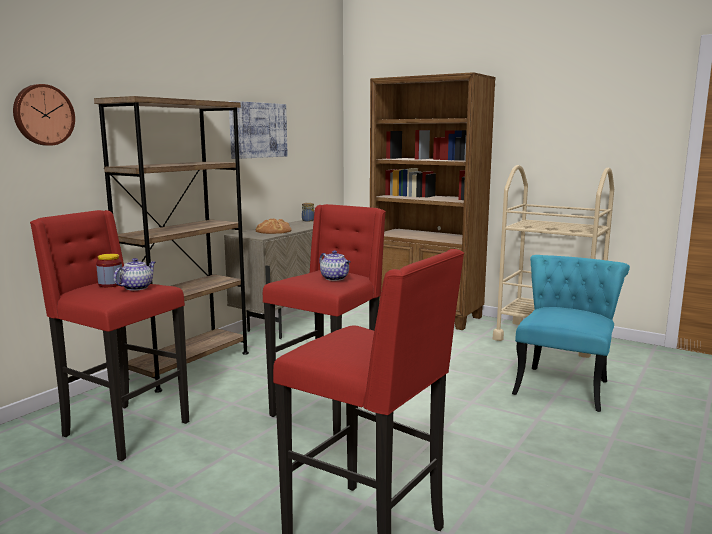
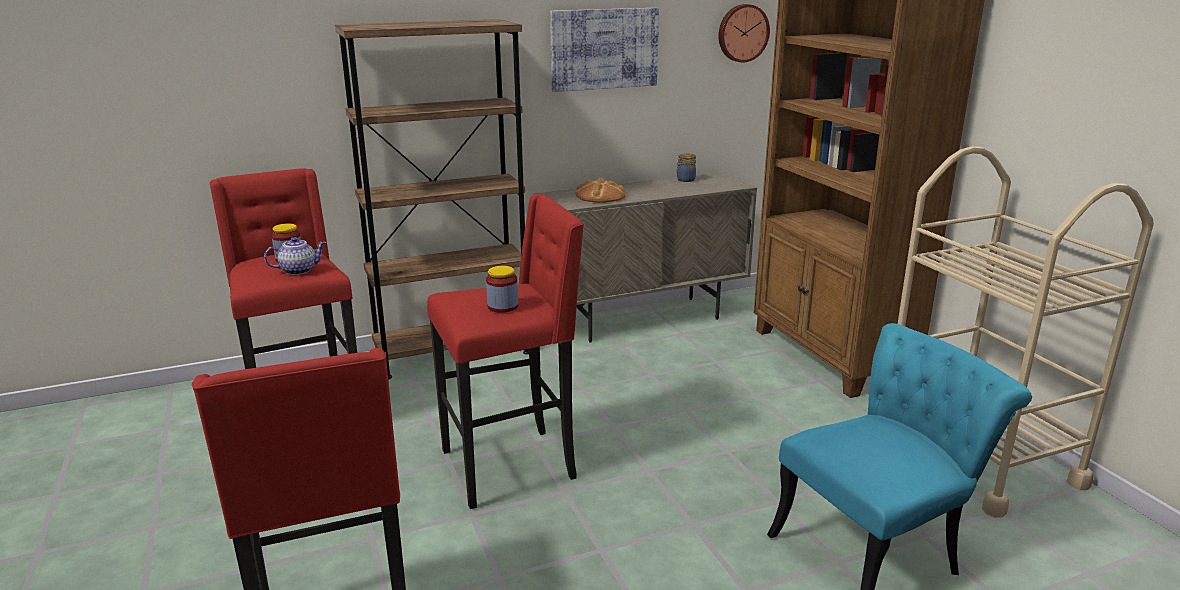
camera: 35 degrees right, 10 degrees up
(43, 115) = (271, 49): wall clock -> wall clock (742, 33)
(335, 278) = (503, 306): teapot -> jar

